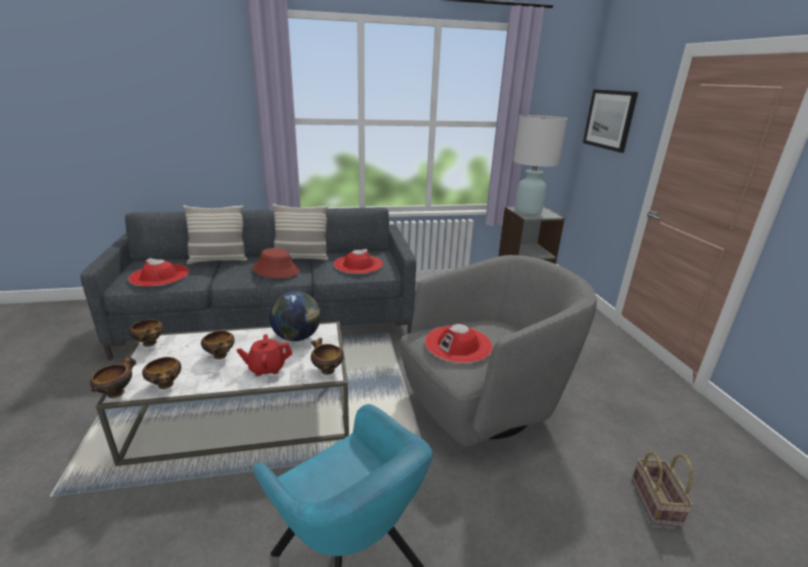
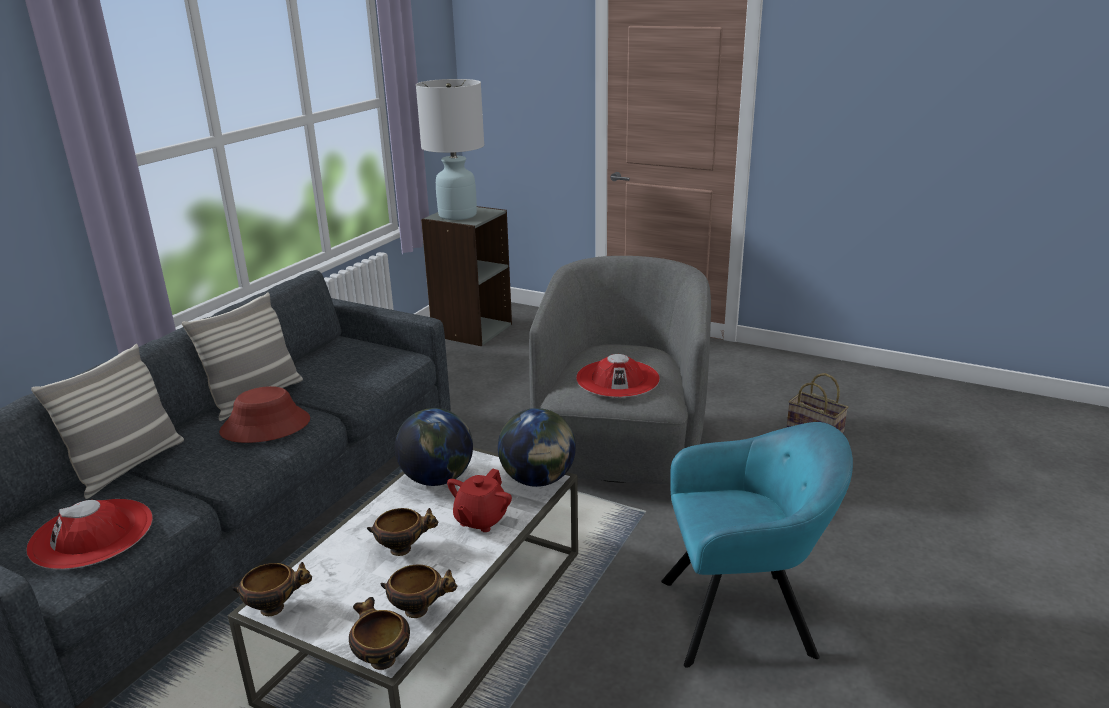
camera: 50 degrees left, 0 degrees up
(326, 370) = (538, 480): bowl -> globe
(358, 264) = (354, 365): red hat -> none
(609, 119) = (505, 72): picture -> none

